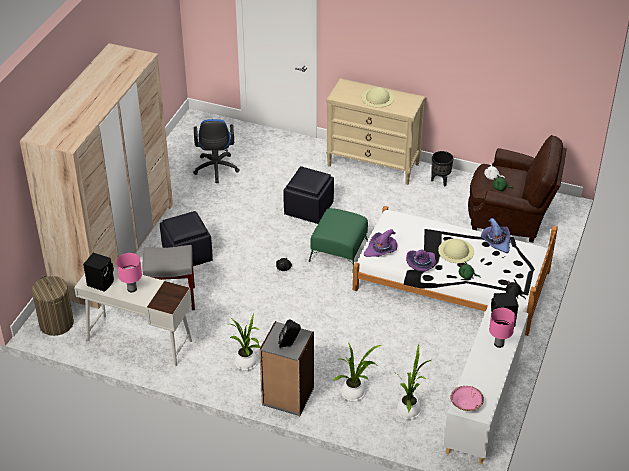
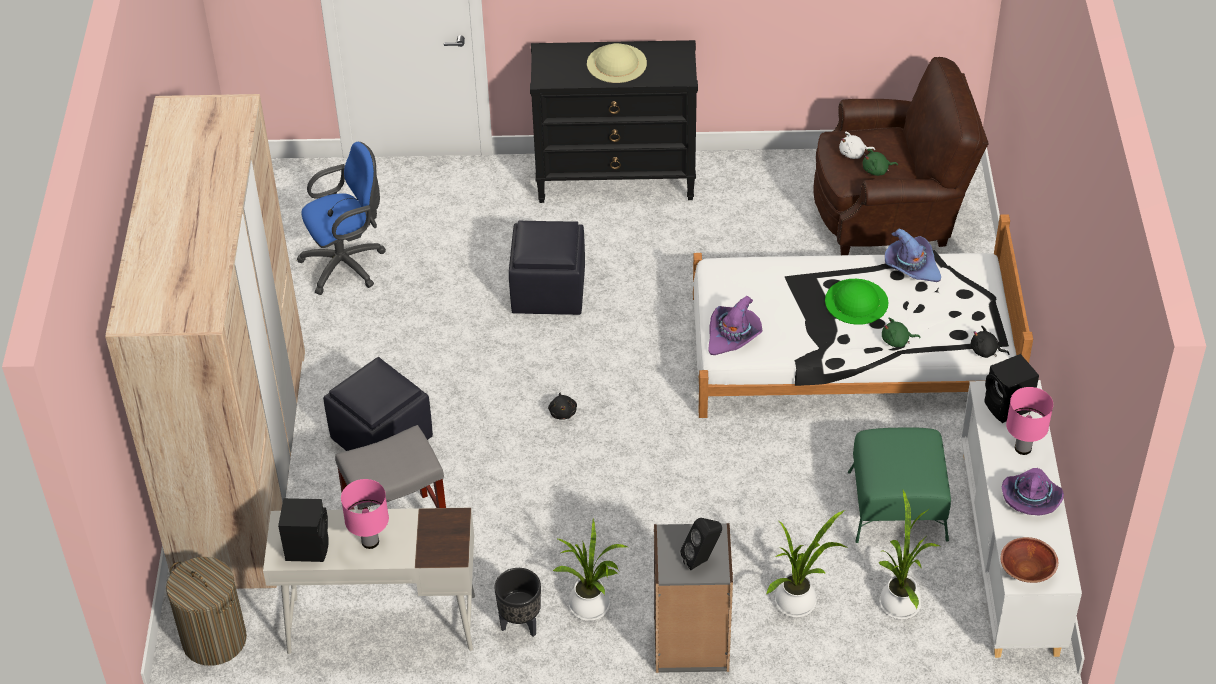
camera: 20 degrees left, 5 degrees up
(216, 170) = (348, 264): blue office chair -> blue office chair turned 90 degrees counterclockwise
(338, 252) = (640, 356): green ottoman -> green ottoman (897, 506)
(373, 165) = (616, 179): beige dresser -> black dresser
(422, 264) = (813, 342): purple hat -> purple hat (1030, 498)
(440, 180) = (742, 177): black planter -> black planter (520, 624)
(456, 251) = (856, 301): beige hat -> green hat
(466, 404) = (1027, 570): pink bowl -> brown bowl

